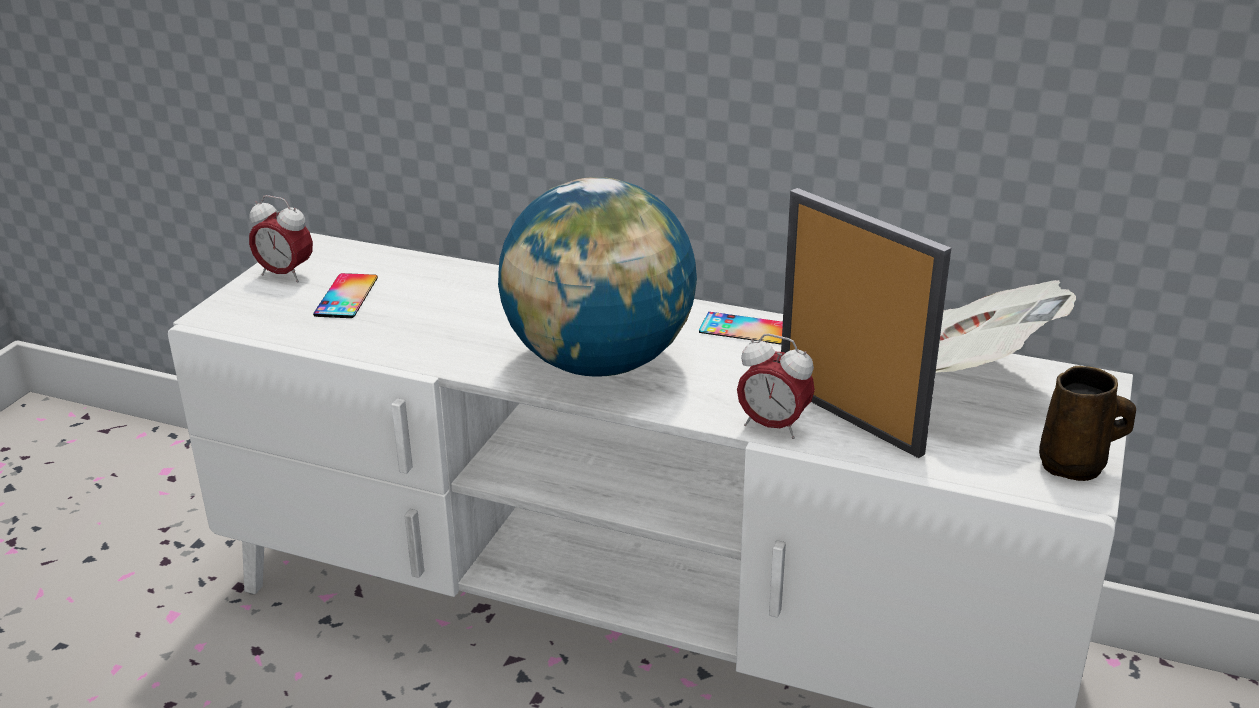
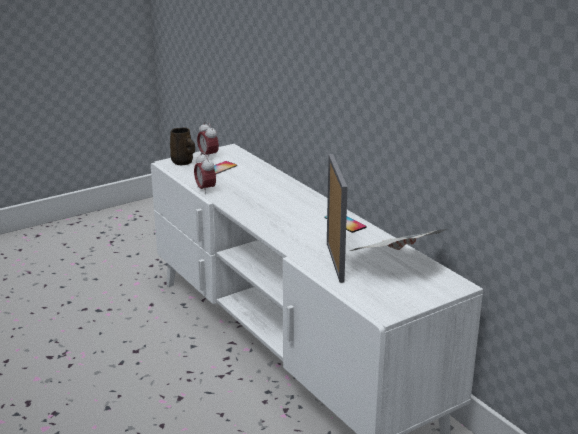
camera: 35 degrees right, 5 degrees down
(599, 362) = (272, 216): globe -> none
(773, 426) = (302, 255): alarm clock -> alarm clock (205, 190)
(1075, 466) = (397, 306): brown mug -> brown mug (183, 162)

